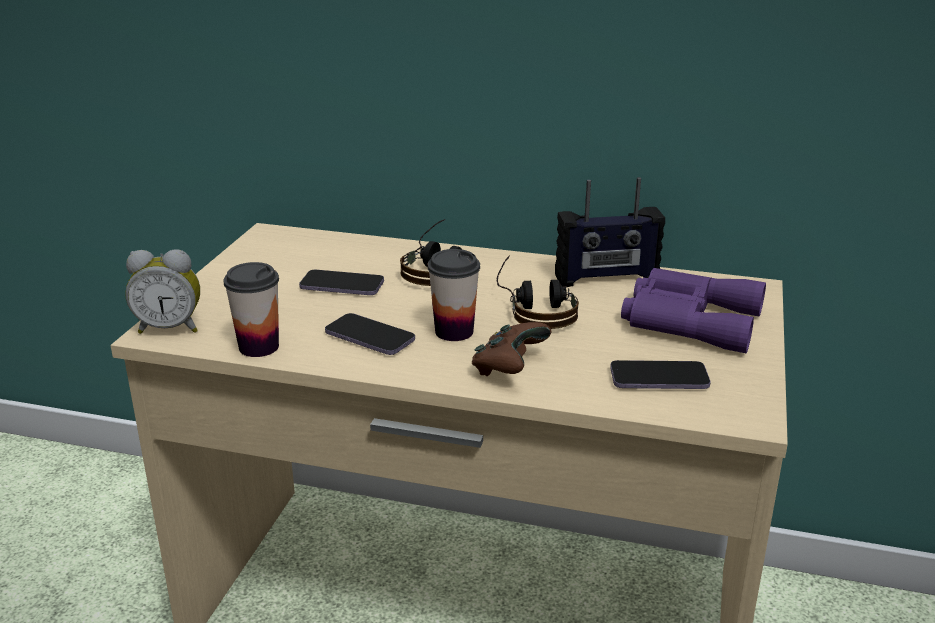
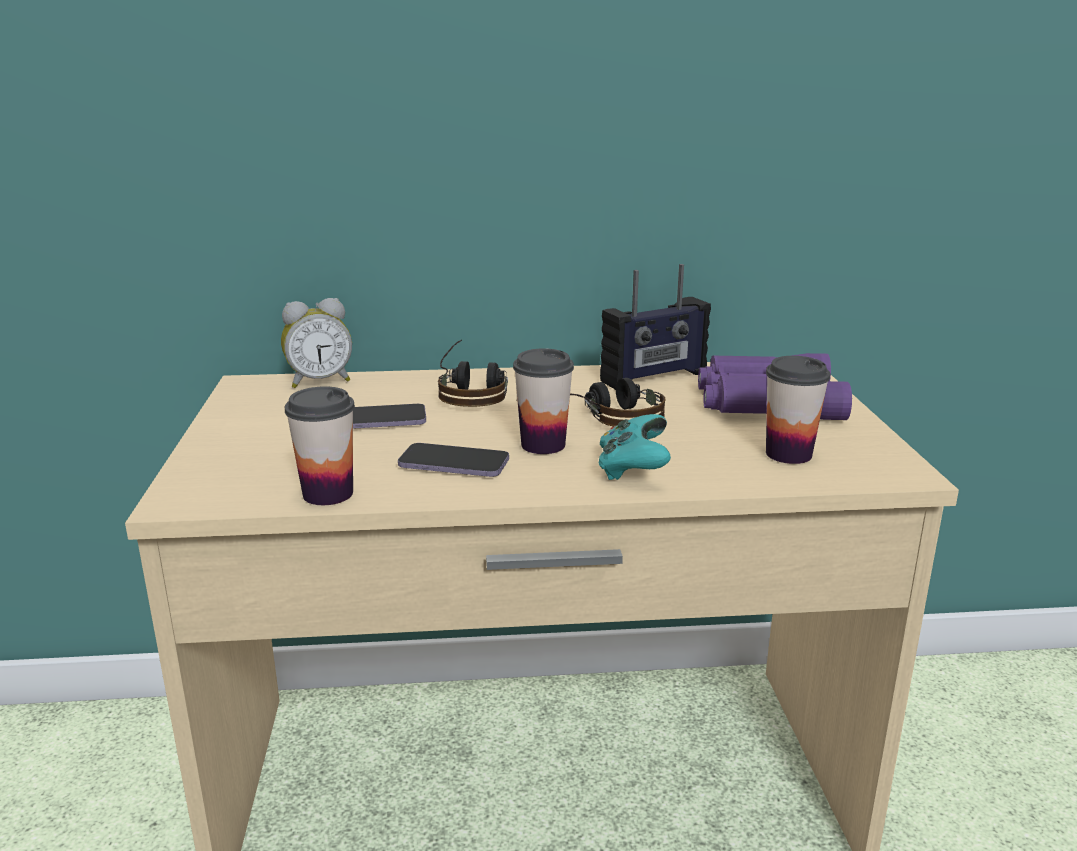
camera: 20 degrees left, 5 degrees down
(170, 328) = (195, 492): alarm clock -> alarm clock (319, 381)
(509, 368) = (632, 469): brown game controller -> turquoise game controller
(659, 378) = (788, 454): phone -> cup

